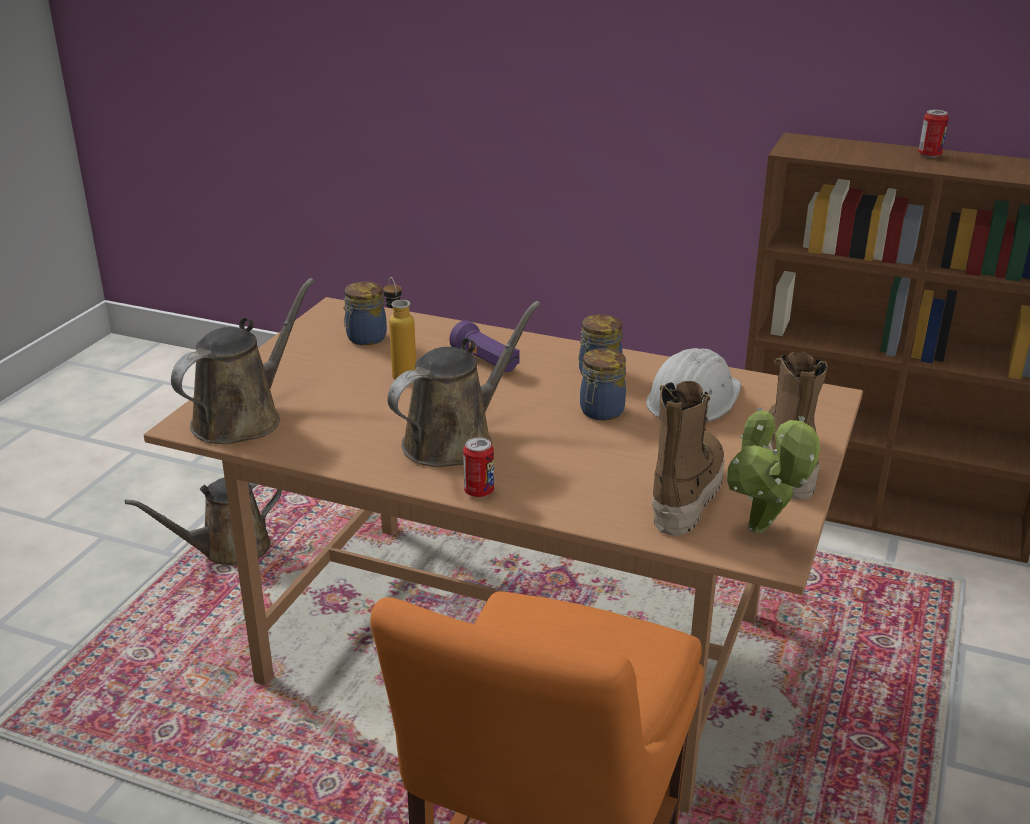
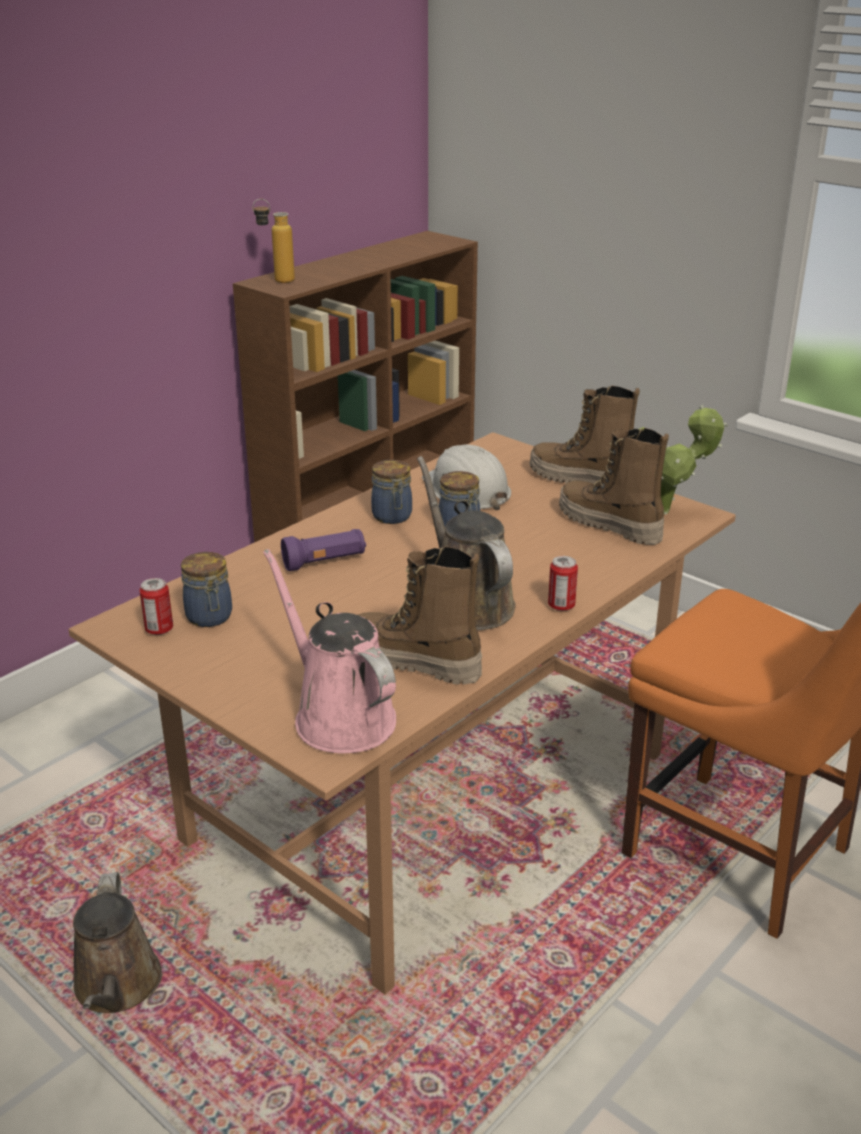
camera: 70 degrees left, 0 degrees up
(243, 418) = (339, 716): brown watering can -> pink watering can
(336, 434) = (413, 663): none -> boot
(401, 373) = (310, 609): bottle -> bottle (276, 281)
(929, 155) = (346, 260): can -> can (159, 629)

